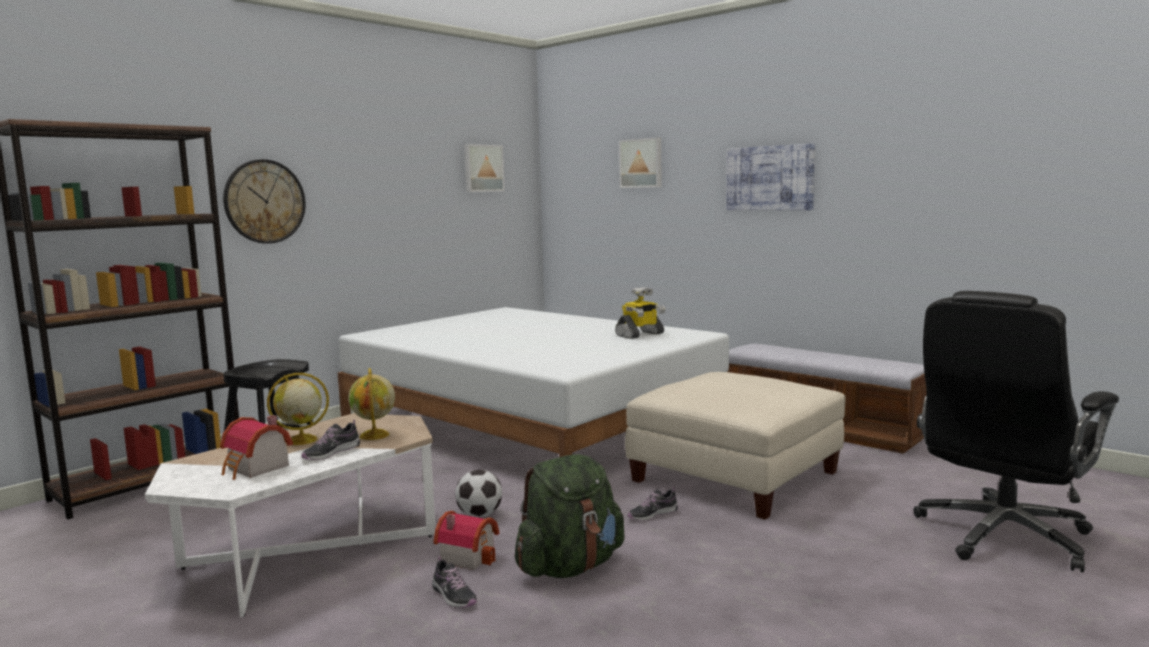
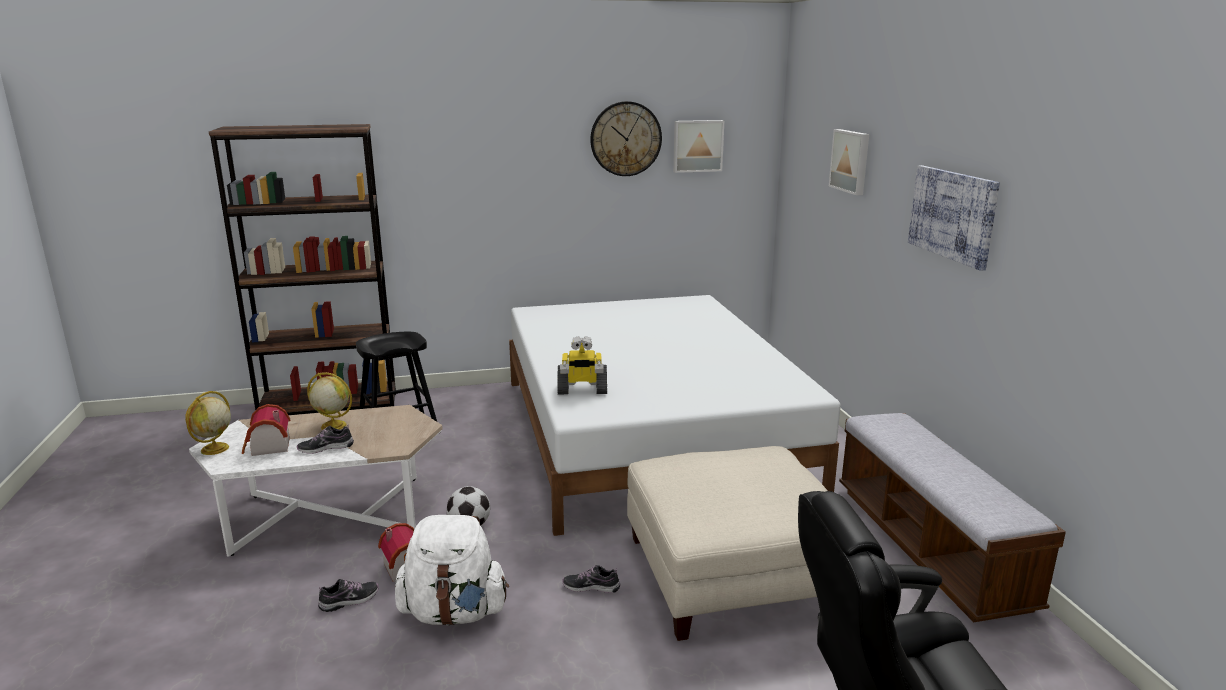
camera: 35 degrees right, 10 degrees up
(264, 201) = (446, 183): wall clock -> wall clock (625, 139)
(374, 435) = (378, 438): globe -> globe (214, 449)
(453, 596) = (349, 601): shoe -> shoe turned 120 degrees counterclockwise
(570, 567) = (454, 612): green backpack -> white backpack
(640, 335) = (744, 377): toy robot -> toy robot (582, 390)

